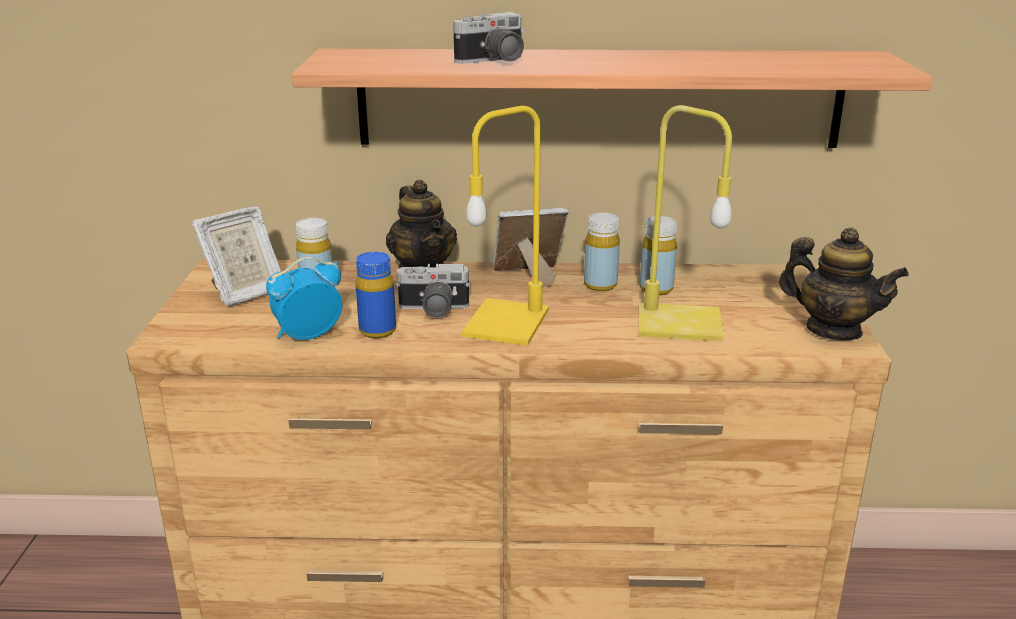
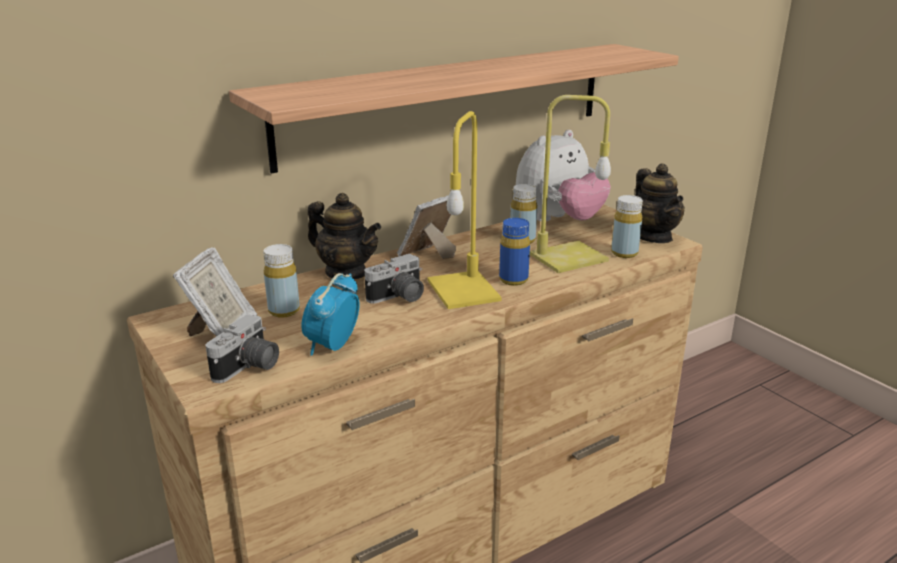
camera: 35 degrees left, 0 degrees up
(377, 331) = (381, 325): blue bottle -> blue bottle (513, 280)
(494, 61) = (405, 81): camera -> camera (249, 368)
(600, 285) = (484, 247): yellow bottle -> yellow bottle (624, 253)
(738, 279) = (559, 220): none -> plush toy
(833, 330) = (653, 236): teapot -> teapot turned 75 degrees clockwise

